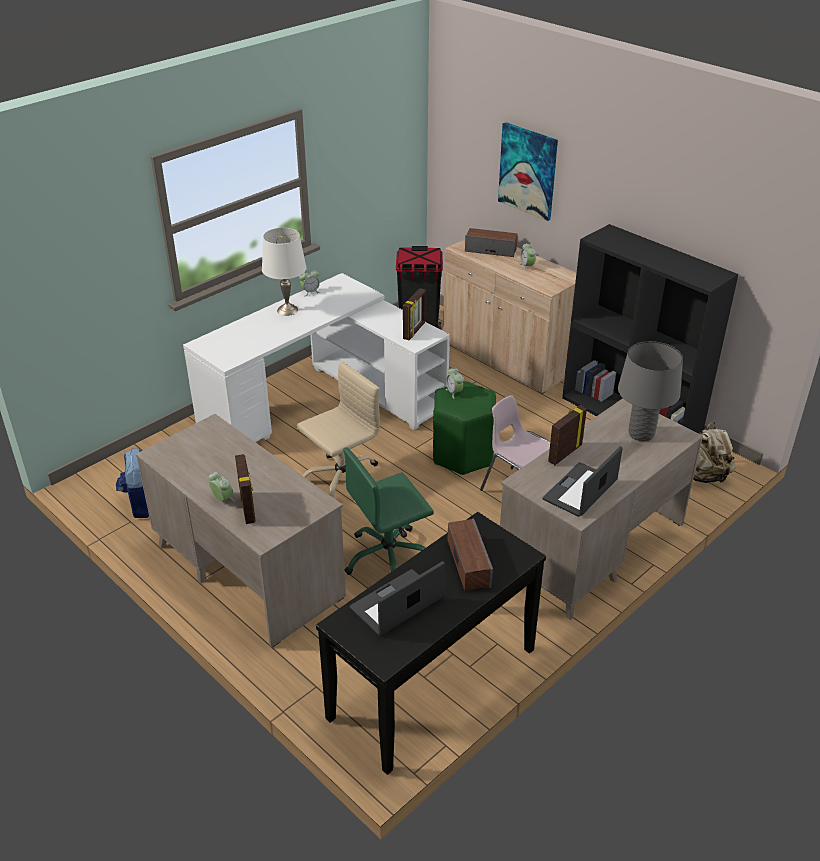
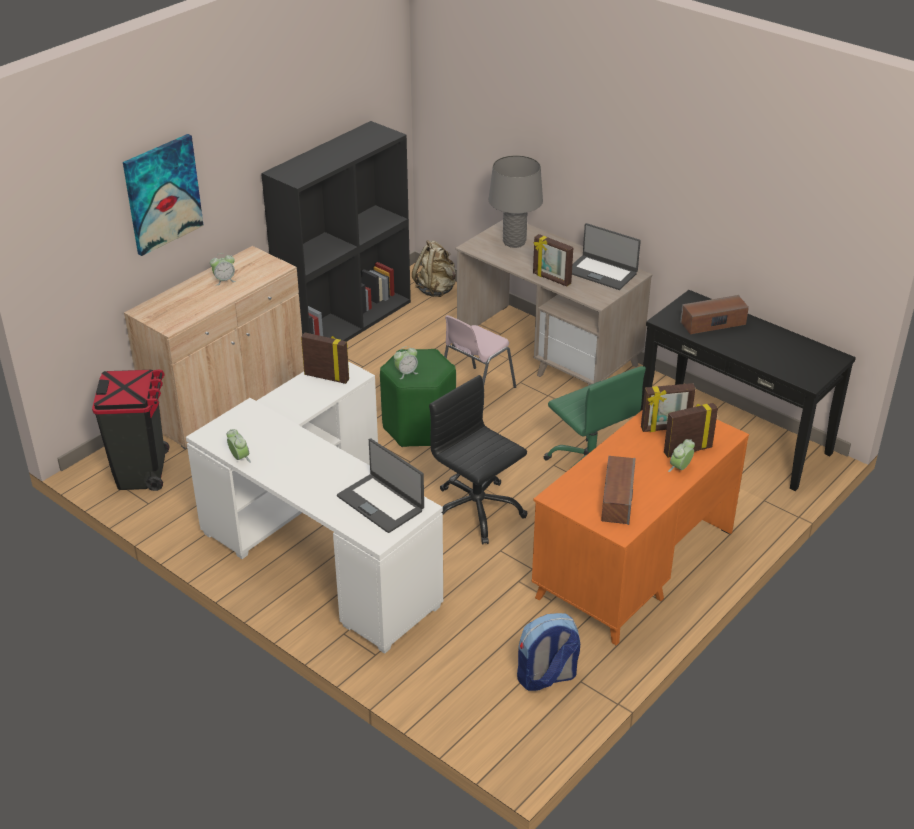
camera: 95 degrees left, 0 degrees up
(246, 570) = (634, 566): beige desk -> orange desk
(285, 498) = (665, 428): none -> picture frame
(288, 310) = (287, 472): white table lamp -> none
(342, 481) = (476, 511): beige office chair -> black office chair
(397, 604) = (774, 355): laptop -> laptop (381, 503)
(491, 250) = (178, 304): speaker -> speaker (617, 499)

